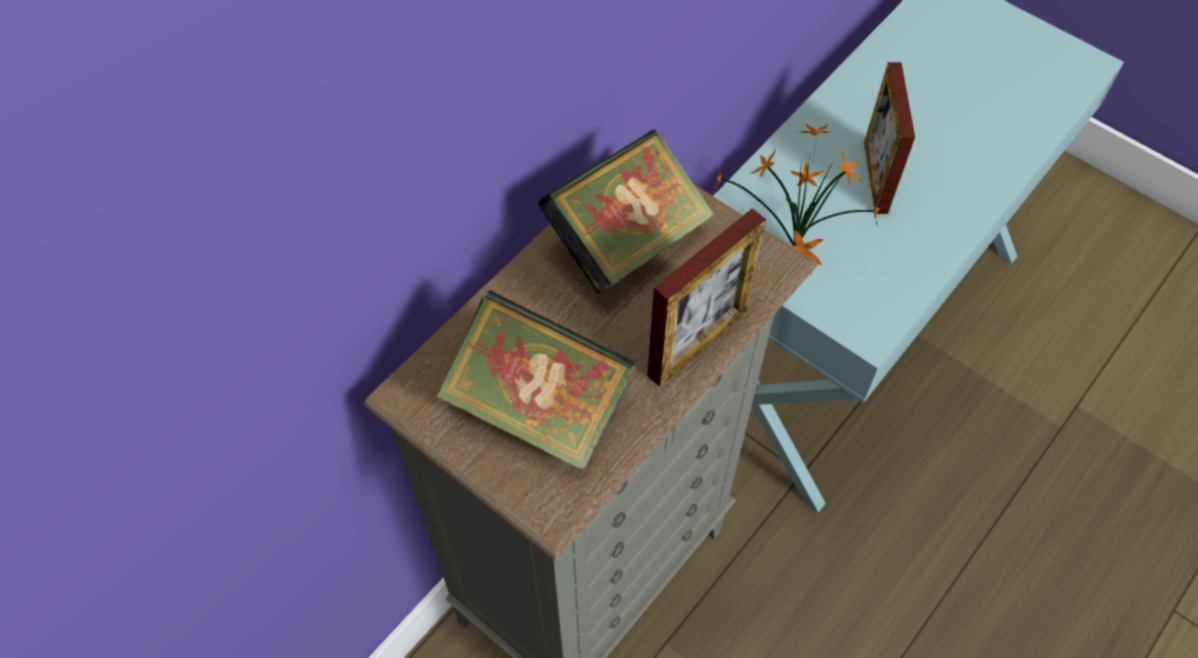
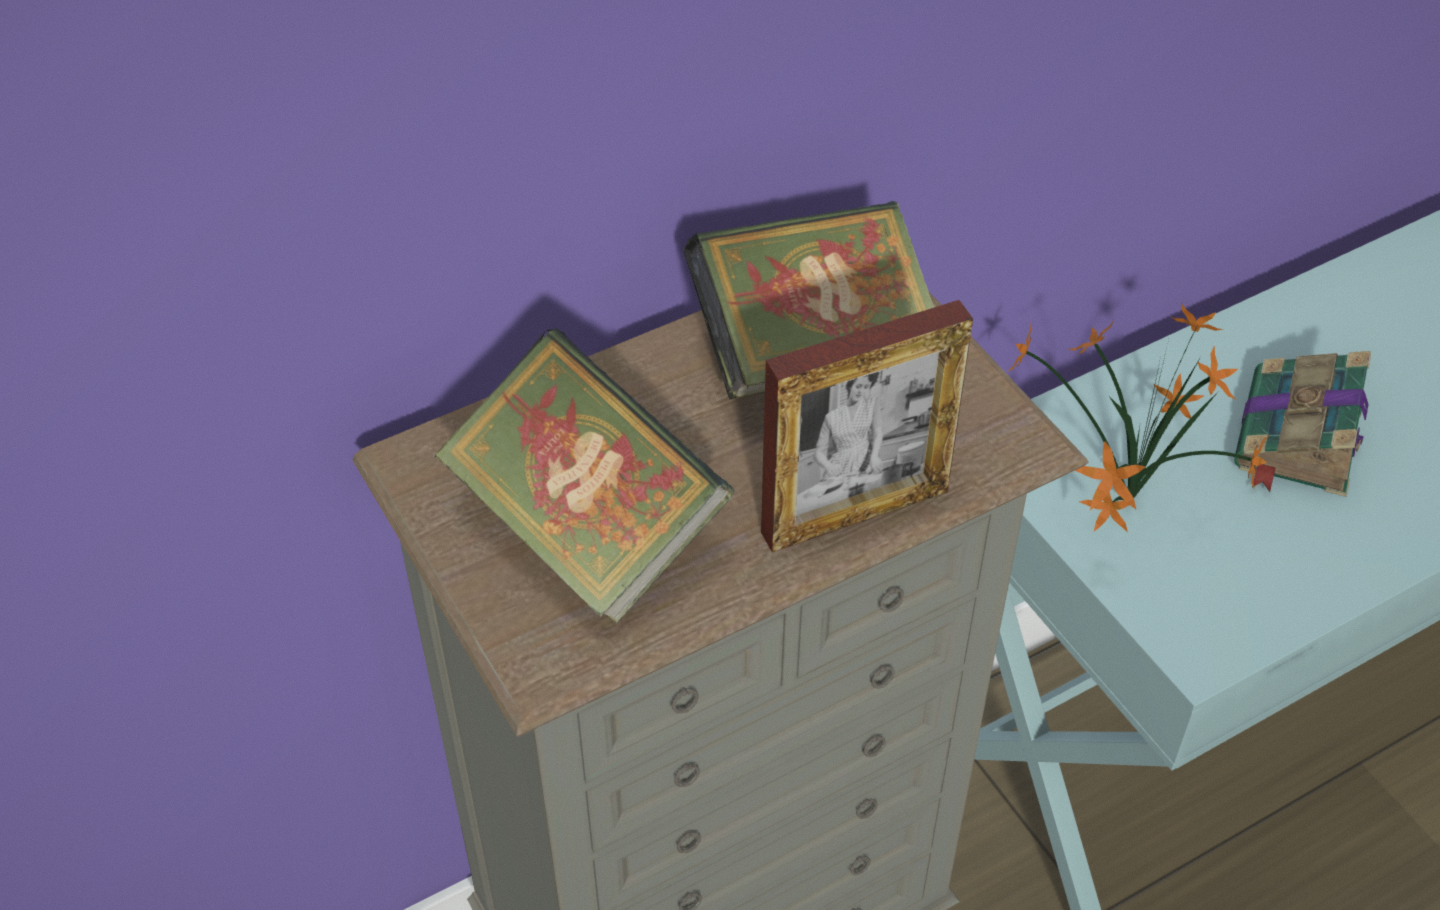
camera: 20 degrees right, 10 degrees down
(875, 177) = (1297, 438): picture frame -> book

